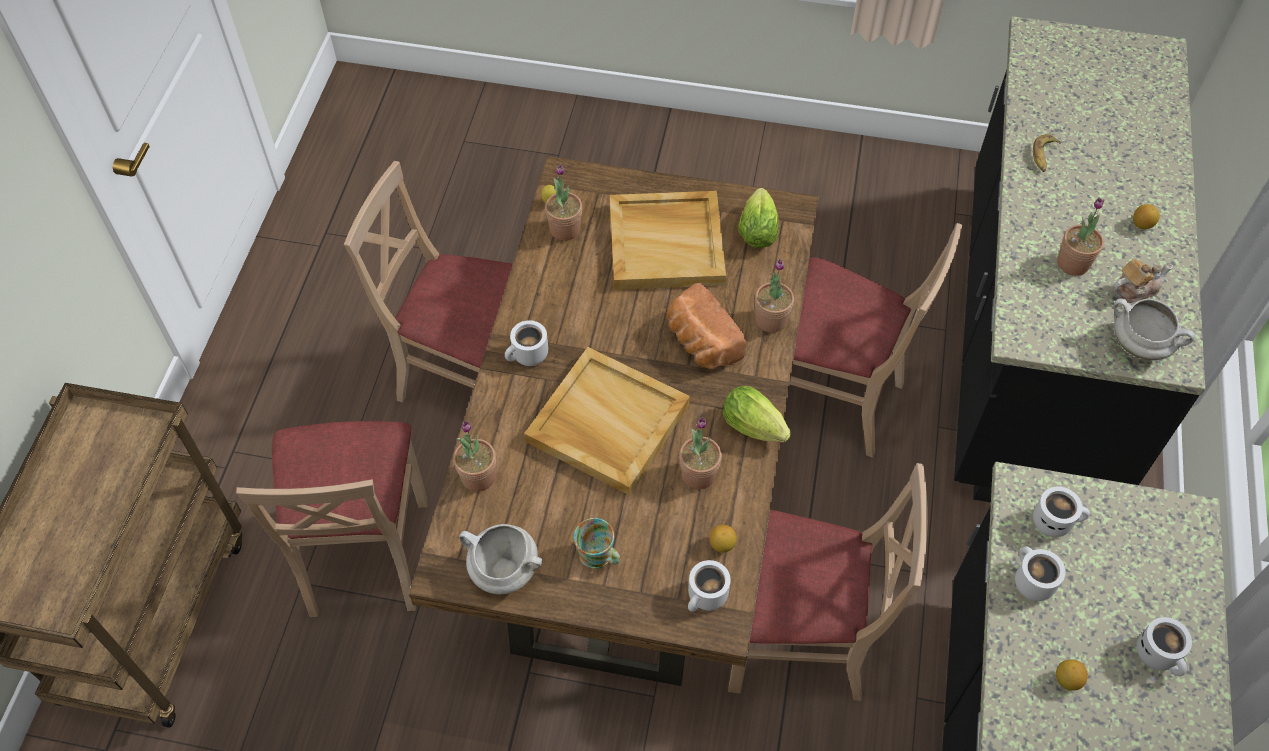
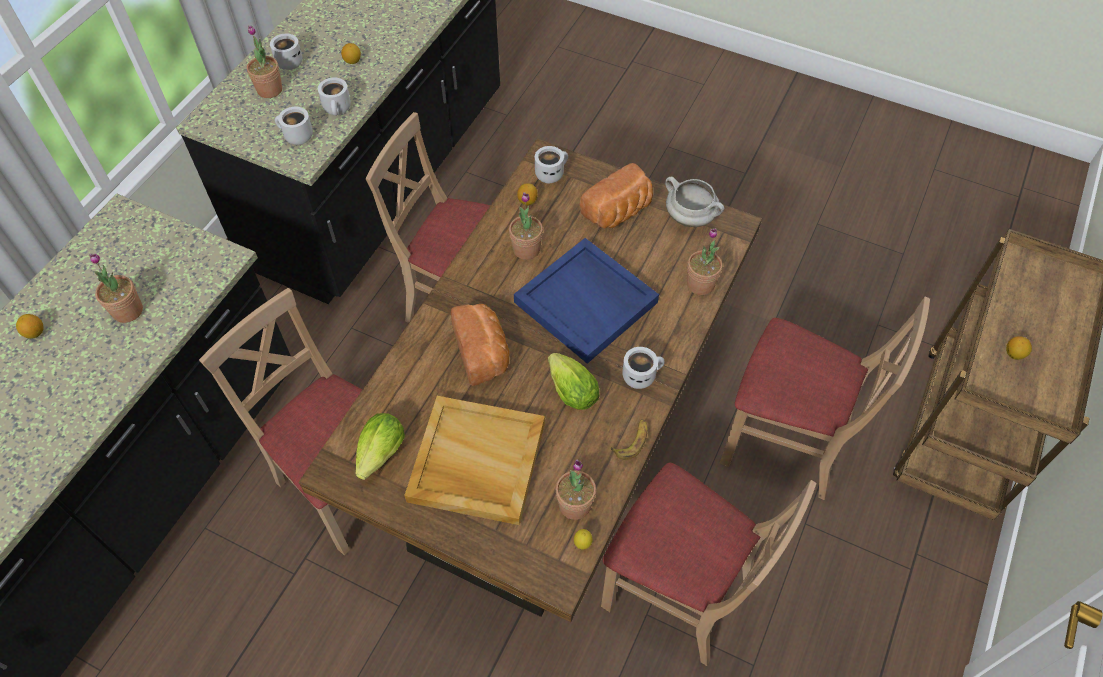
camera: 165 degrees left, 0 degrees up
(108, 478) = (1014, 354): none -> lemon
(365, 555) = (786, 442): beige chair -> beige chair turned 105 degrees clockwise
(599, 557) = (619, 212): mug -> bread
(606, 423) = (587, 302): beige tray -> blue tray
(757, 429) = (467, 272): lettuce -> lettuce (570, 389)
(771, 320) = (412, 359): potted plant -> potted plant (269, 90)
(1043, 156) = (58, 428): banana -> banana (632, 441)
(1134, 289) = (97, 277): teapot -> none
(1140, 345) = (134, 233): white cooking pot -> none

